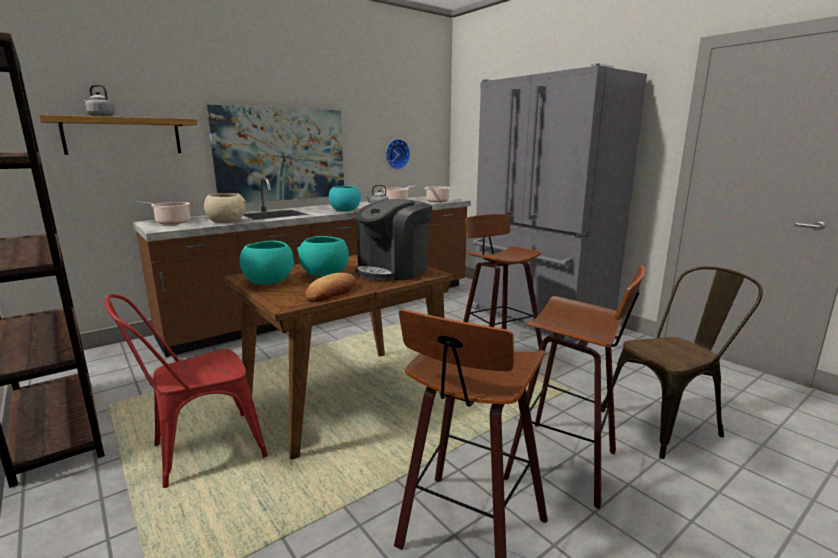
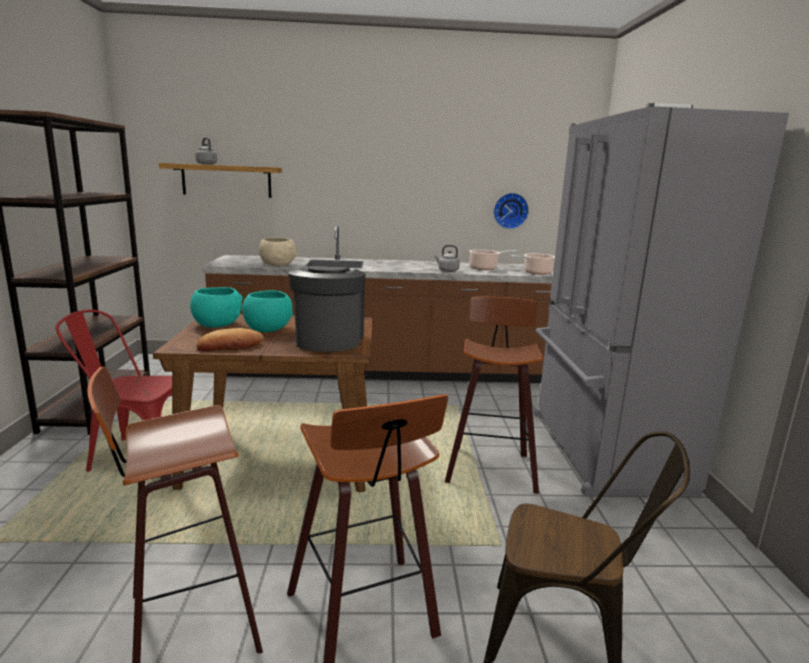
camera: 35 degrees right, 0 degrees up
(171, 222) = (243, 259): cooking pot -> none
(282, 154) = (367, 204): picture -> none
(345, 210) = (404, 269): turquoise bowl -> none
(393, 270) = (328, 339): coffee machine -> coffee machine turned 105 degrees clockwise

